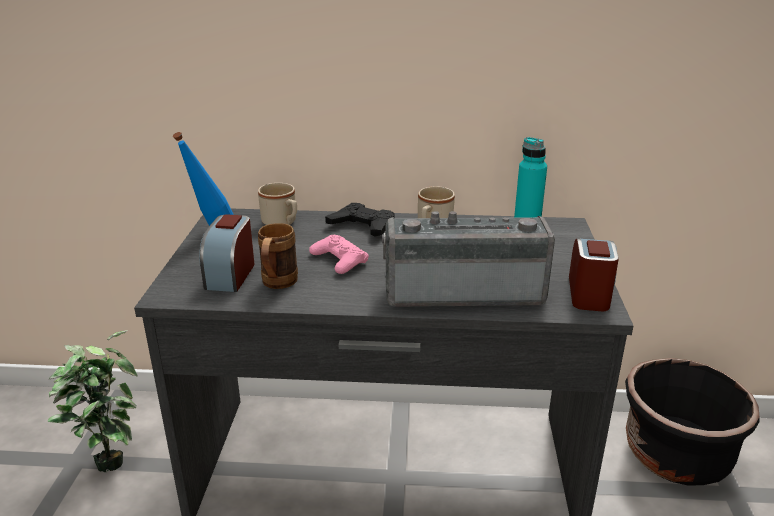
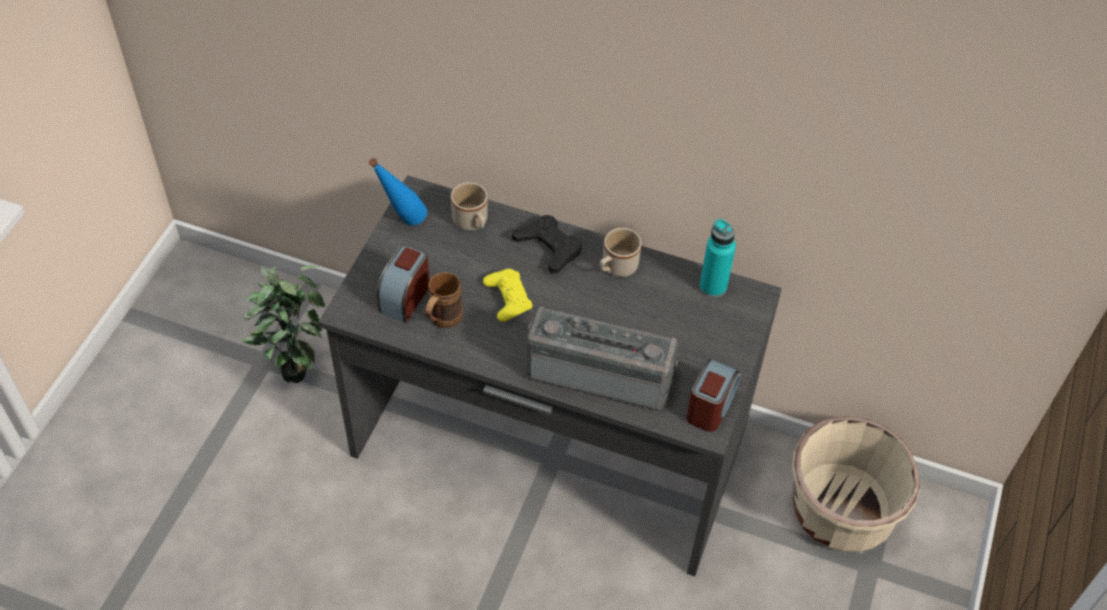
camera: 15 degrees right, 25 degrees up
(339, 260) = (507, 298): pink game controller -> yellow game controller
(675, 455) = (840, 510): black planter -> beige planter

